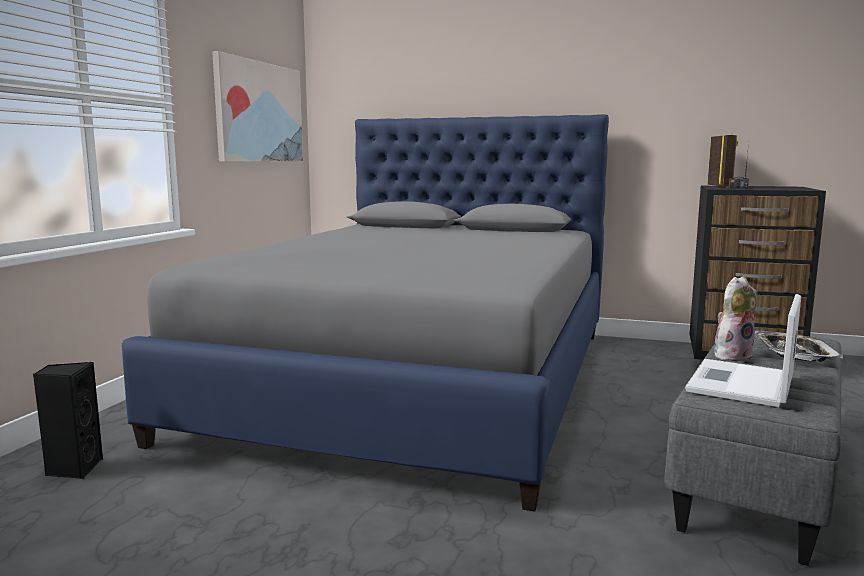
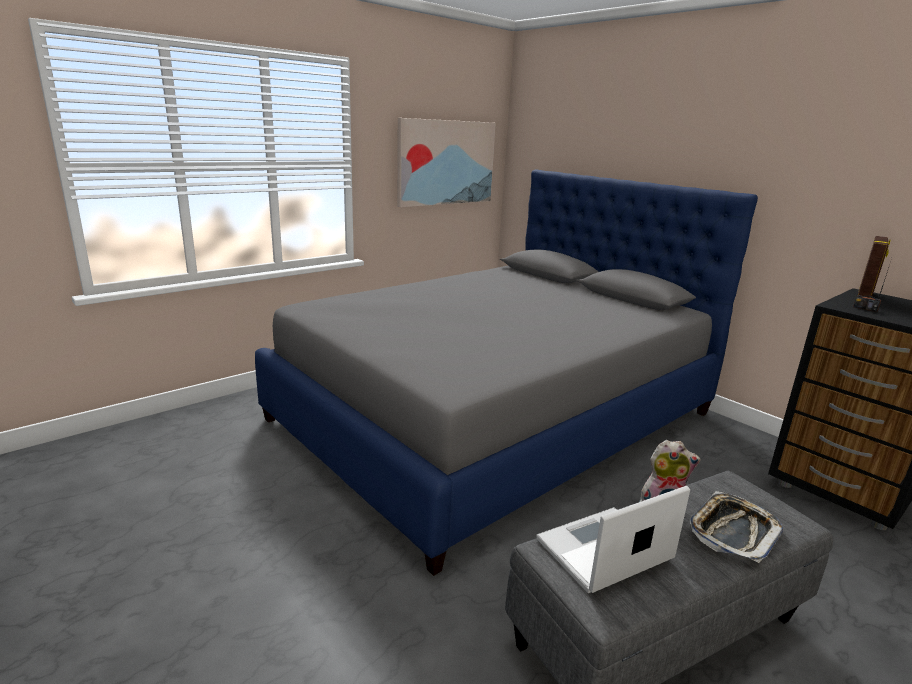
camera: 30 degrees right, 10 degrees up
(74, 469) = (220, 424): black speaker -> none

